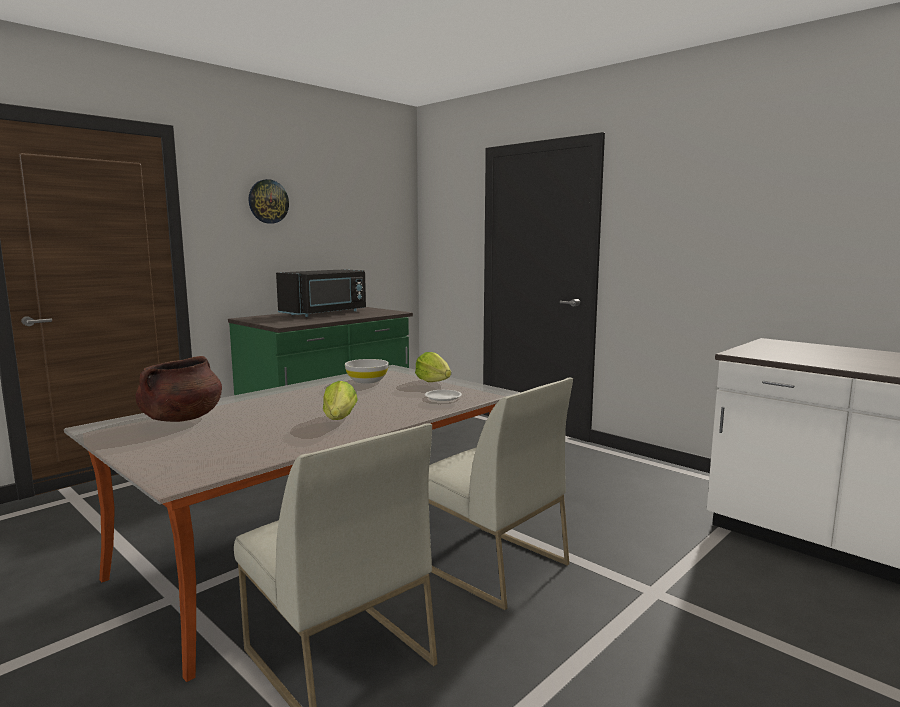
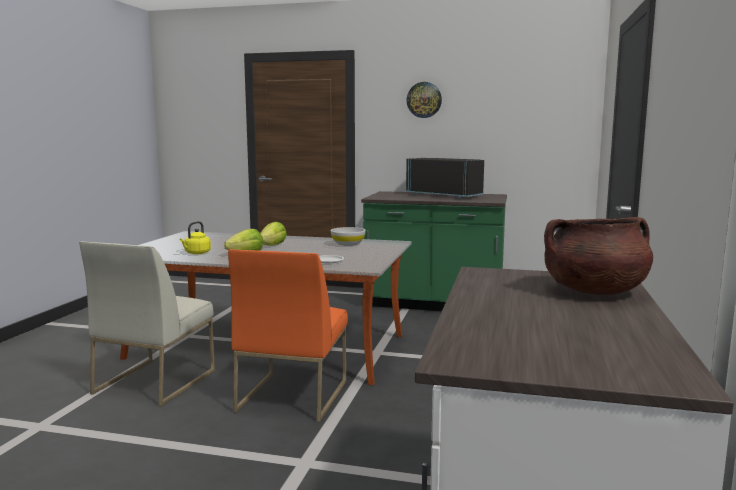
camera: 60 degrees right, 0 degrees up
(181, 418) = (215, 237): brown cooking pot -> brown cooking pot (594, 291)
(280, 439) = (196, 253): none -> yellow kettle
(326, 313) = (446, 195): black microwave -> black microwave turned 150 degrees counterclockwise
(433, 381) = (373, 254): lettuce -> lettuce (272, 246)
(490, 564) = (292, 395): white chair -> orange chair

